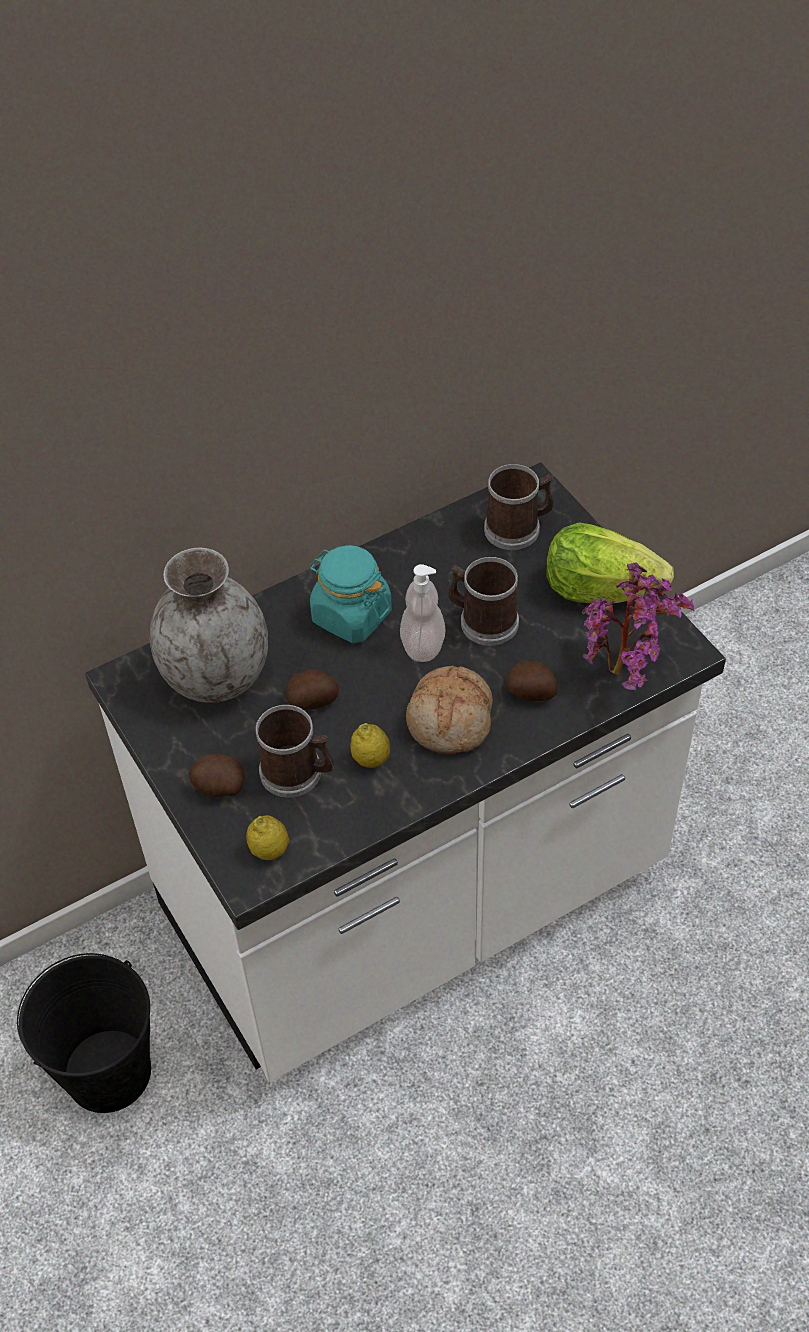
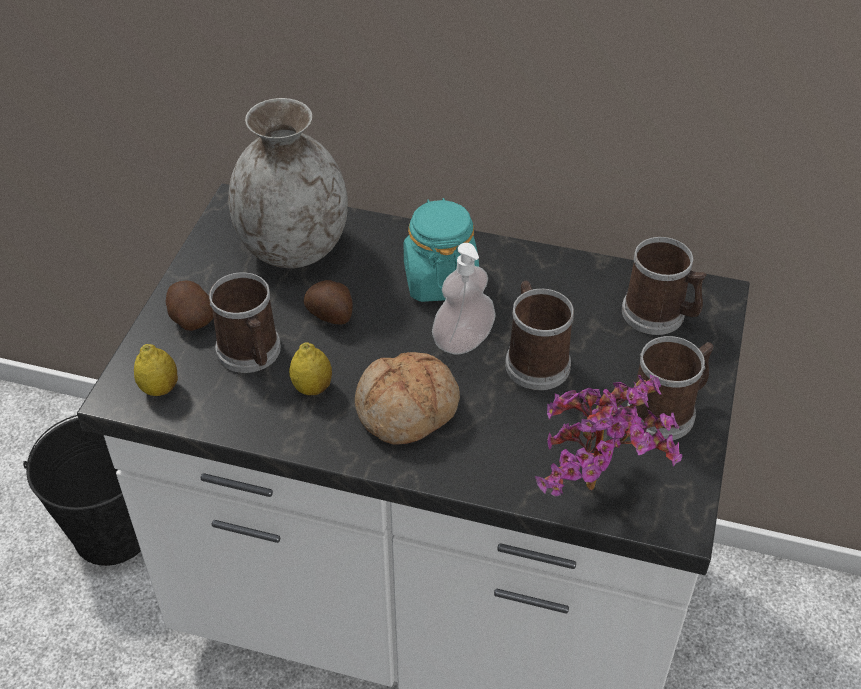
camera: 45 degrees right, 5 degrees down
(532, 693) = (498, 443): potato -> none
(599, 588) = (667, 411): lettuce -> mug

